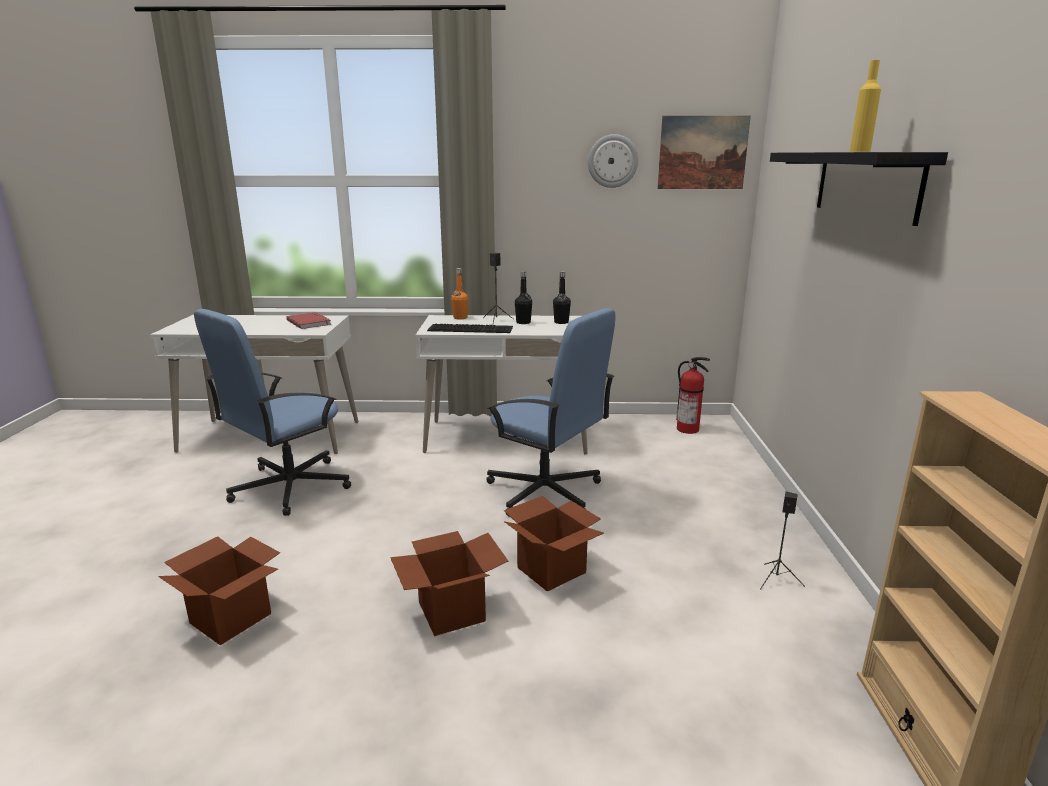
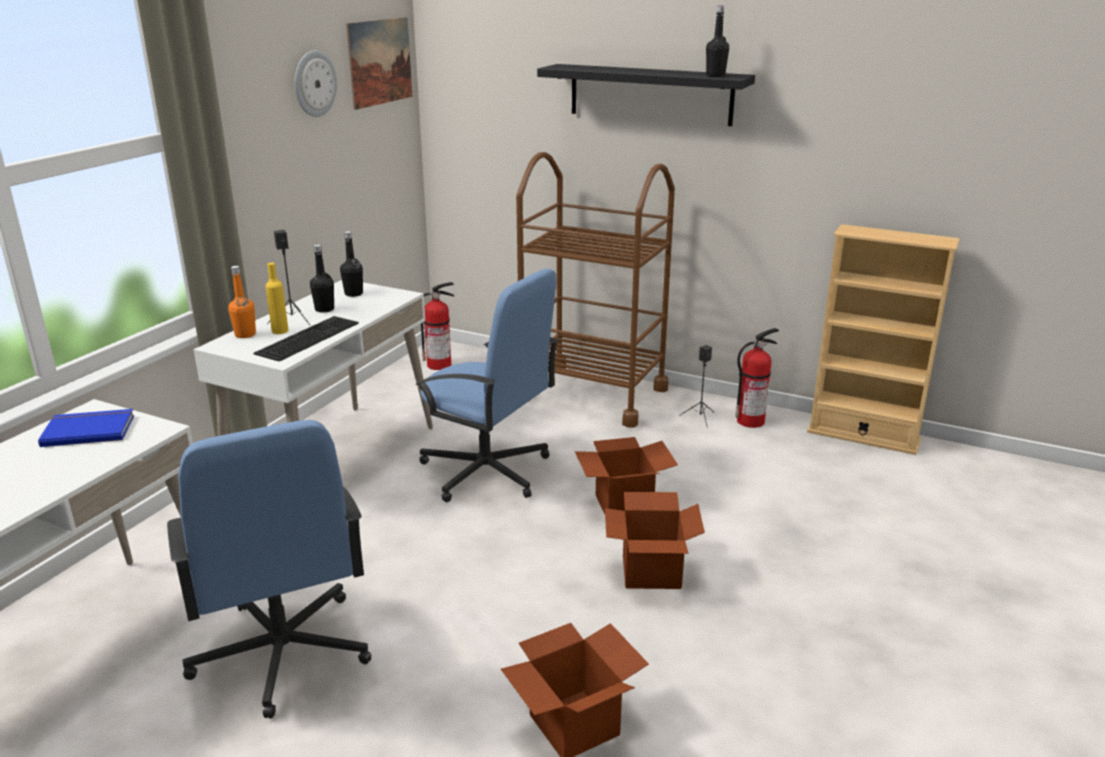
camera: 65 degrees left, 5 degrees up
(310, 322) = (88, 430): red book -> blue book
(545, 492) = (487, 471): blue office chair -> blue office chair turned 60 degrees clockwise
(736, 505) = (592, 394): none -> brown cart
(821, 619) = (751, 421): none -> fire extinguisher
(859, 151) = (679, 73): yellow bottle -> yellow bottle (280, 331)
(879, 151) = (715, 76): none -> black bottle

